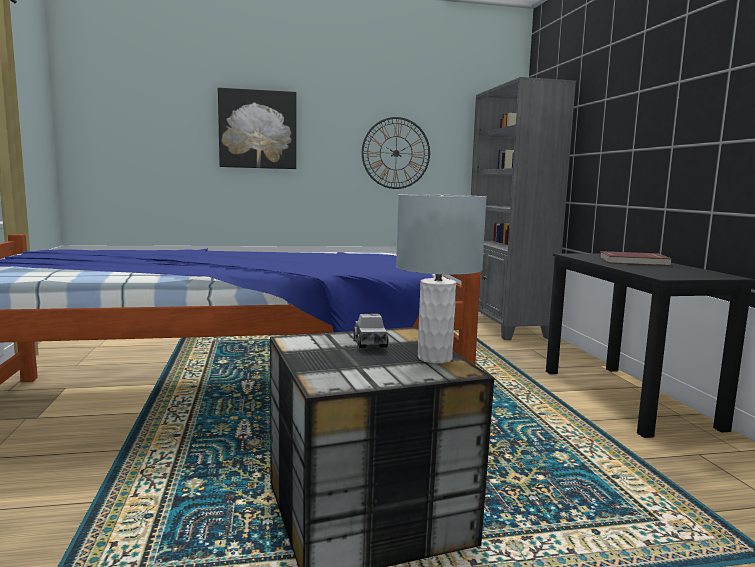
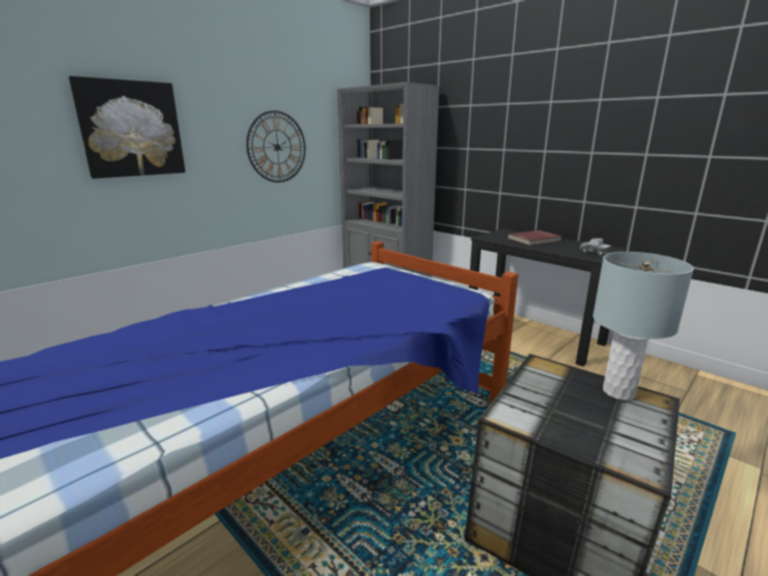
camera: 35 degrees left, 10 degrees up
(370, 342) = (553, 391): toy truck -> toy truck (594, 253)

